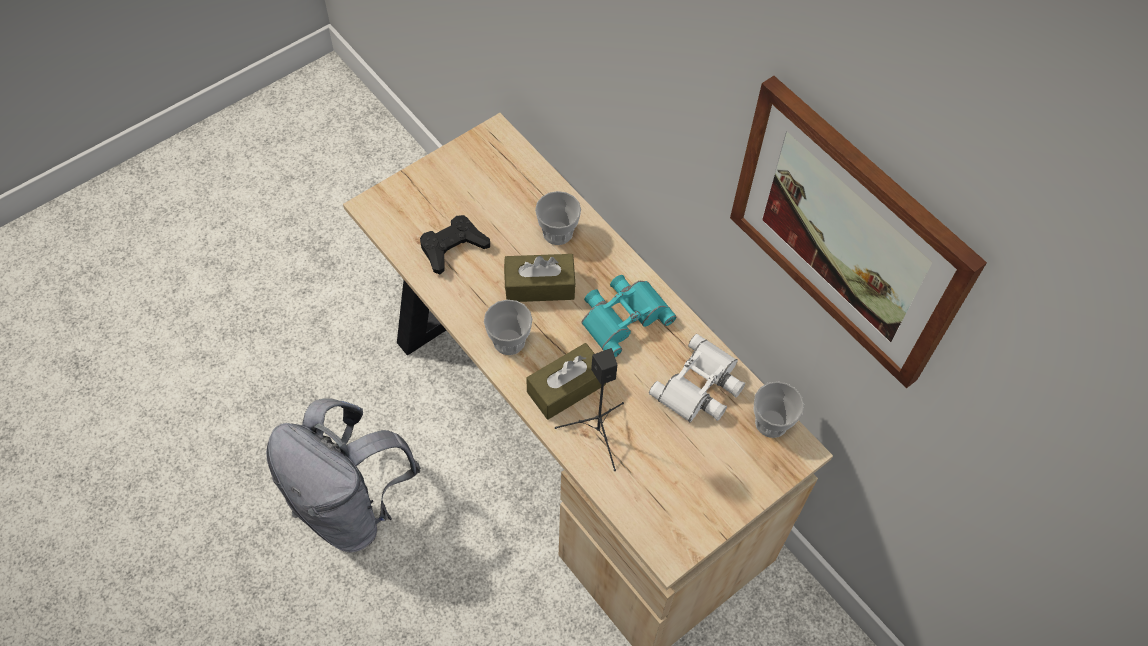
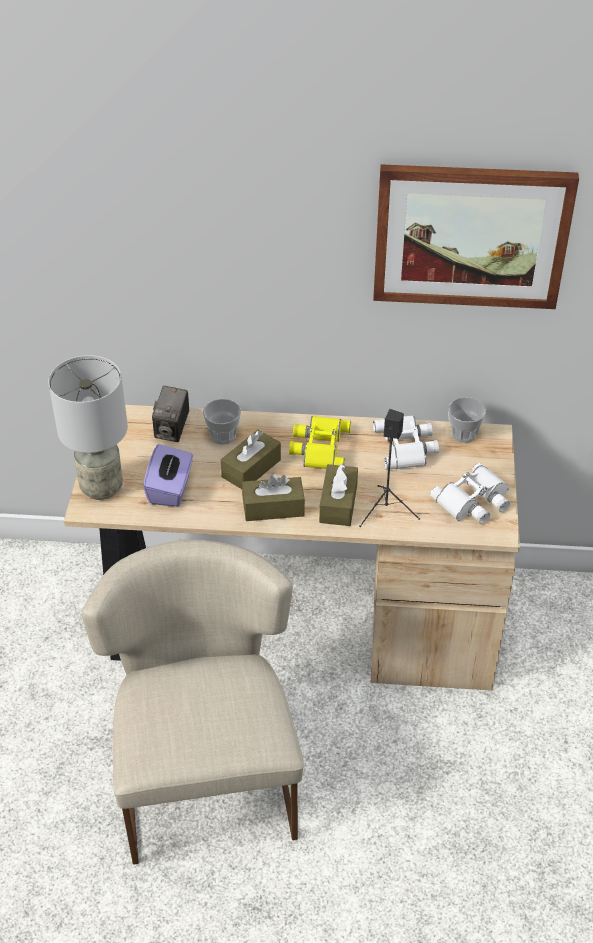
camera: 45 degrees left, 15 degrees down
(351, 505) = (205, 775): grey backpack -> beige chair
(405, 198) = (102, 488): none -> grey table lamp
(453, 247) = (170, 489): black game controller -> purple tissue box
(509, 341) = (273, 508): cup -> brown tissue box
(524, 190) = (172, 430): none -> camera
(623, 316) = (319, 446): turquoise binoculars -> yellow binoculars
(688, 500) = (474, 501): none -> white binoculars

